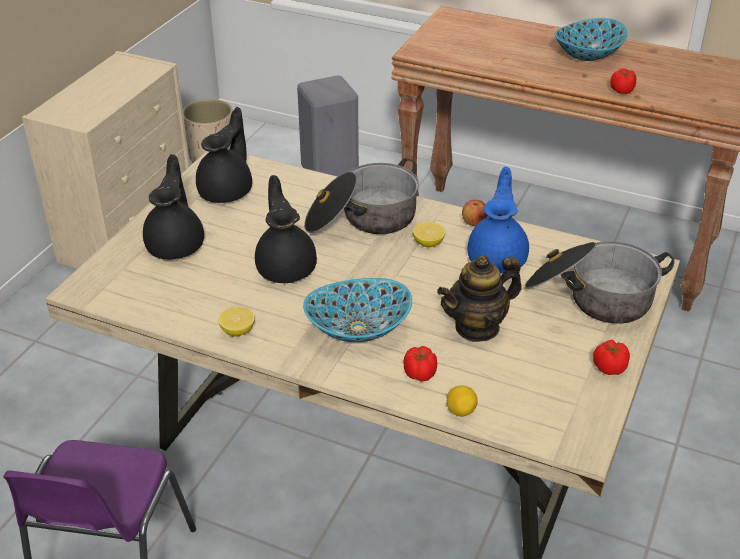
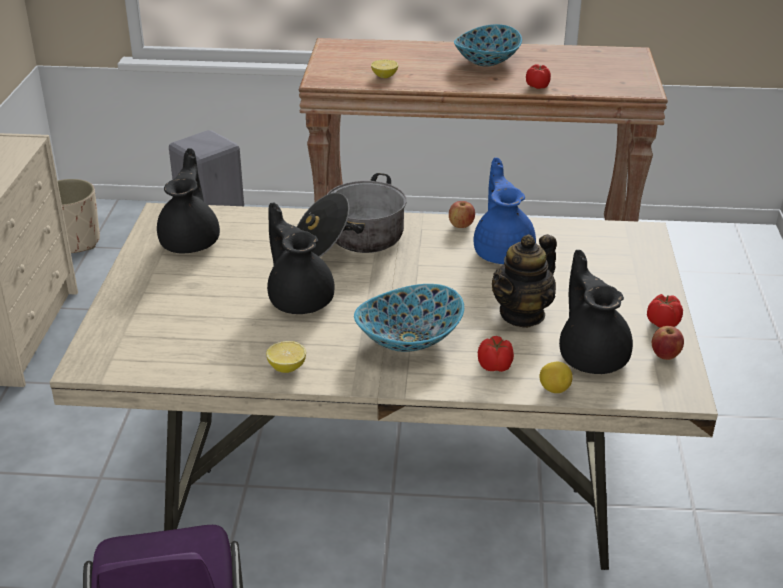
camera: 20 degrees left, 5 degrees down
(177, 245) = (168, 301): black teapot -> black teapot (592, 356)
(428, 243) = (429, 251): lemon -> lemon (384, 76)
(590, 403) = (665, 355): none -> apple
(591, 297) = (608, 267): cooking pot -> none

